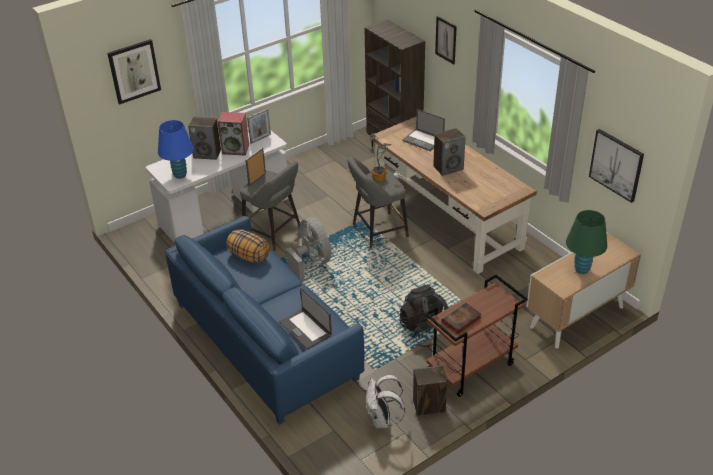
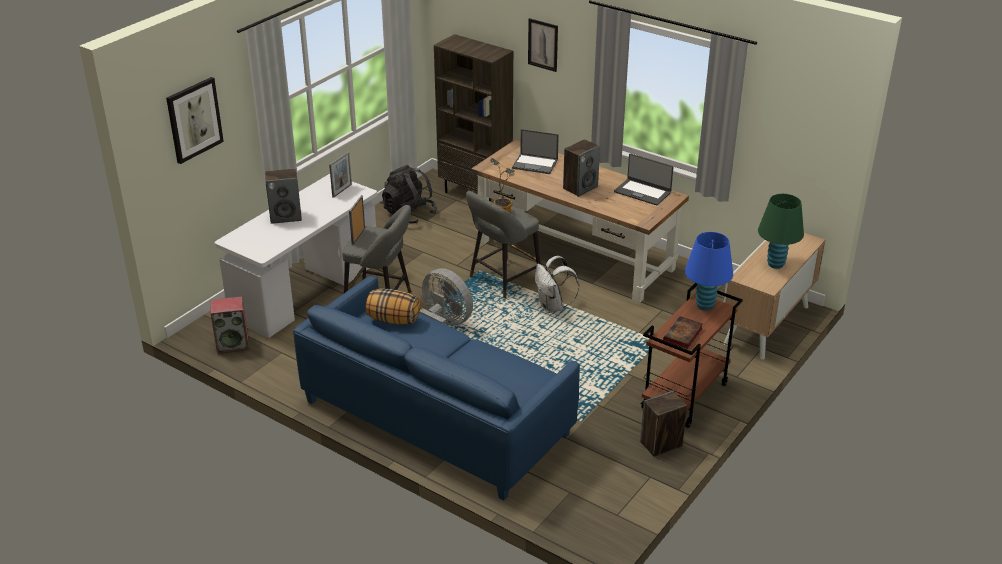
camera: 20 degrees left, 5 degrees down
(180, 175) = (265, 244): blue table lamp -> blue table lamp (705, 306)
(236, 149) = (319, 206): speaker -> speaker (233, 344)
(306, 328) = (508, 381): laptop -> laptop (642, 192)
(382, 420) = (618, 470): white backpack -> white backpack (553, 307)
(425, 331) = (615, 370): black backpack -> black backpack (409, 214)
(616, 165) = (786, 144): picture -> none

